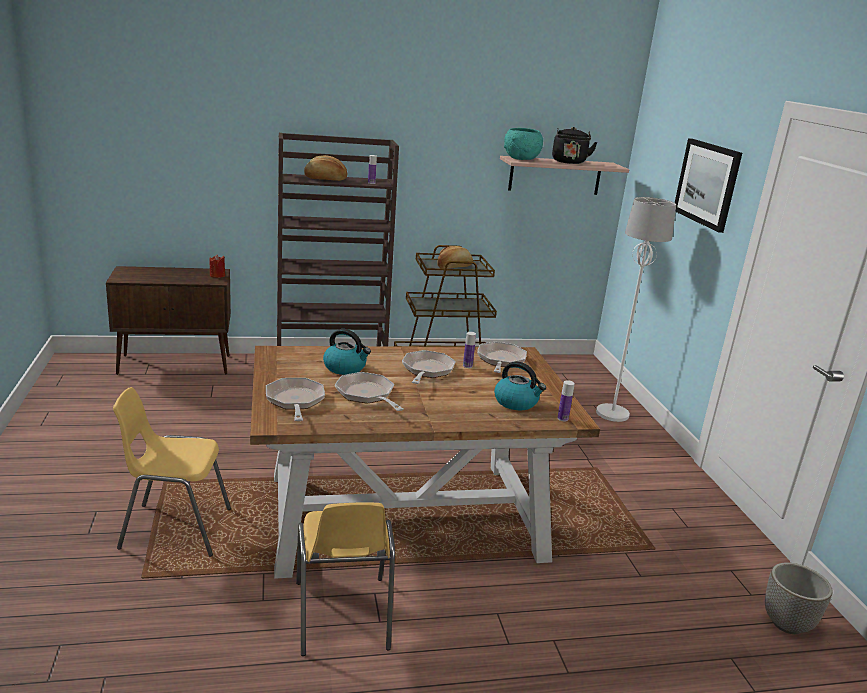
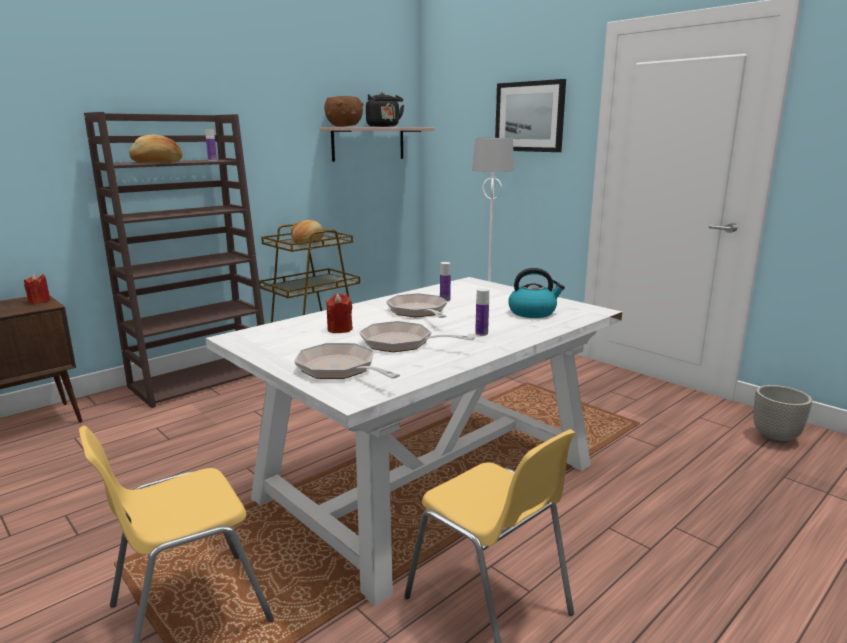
camera: 30 degrees left, 5 degrees down
(345, 368) = (340, 329): kettle -> red candle
(402, 516) = (427, 482): brown dining table -> white dining table
(500, 361) = (463, 290): frying pan -> none
(521, 159) = (344, 126): turquoise bowl -> brown bowl
(562, 418) = (586, 312): bottle -> bottle (481, 333)

